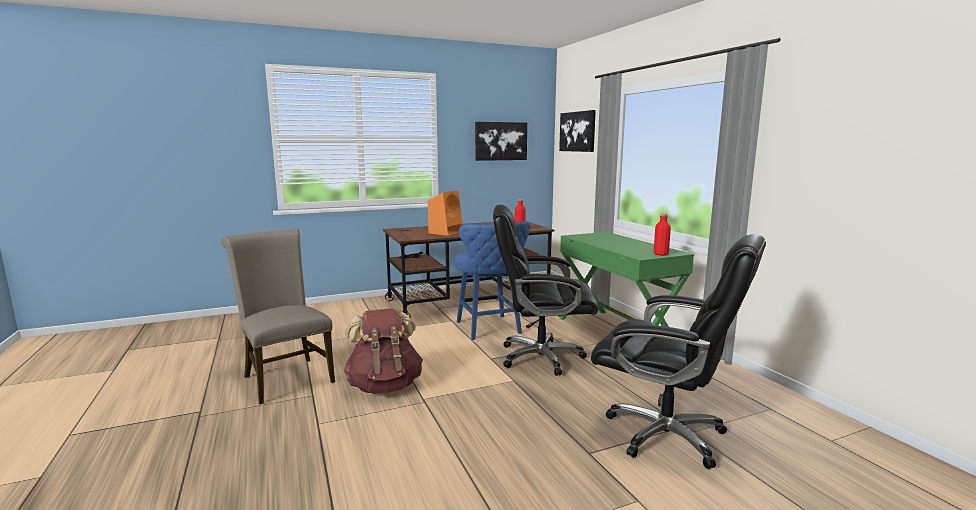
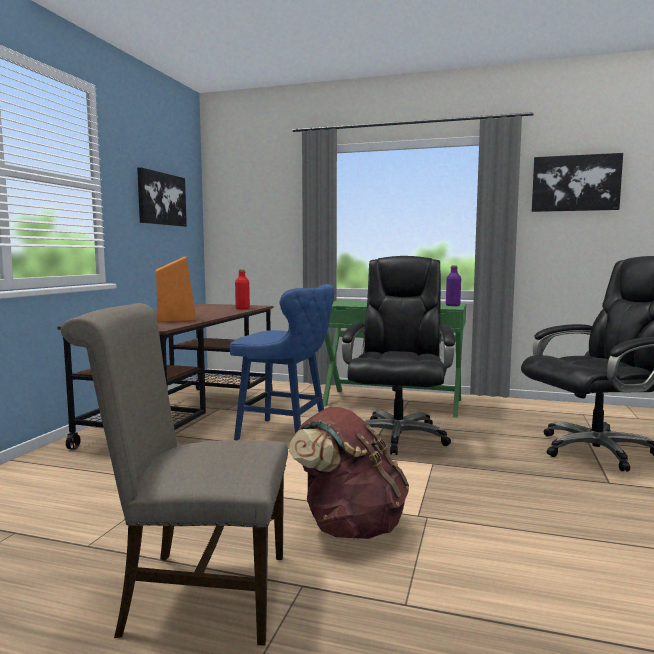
camera: 50 degrees left, 5 degrees down
(543, 357) = (398, 437): black office chair -> black office chair turned 150 degrees clockwise
(577, 131) = (252, 193): picture -> picture (575, 183)
(660, 254) = (453, 305): red bottle -> purple bottle

